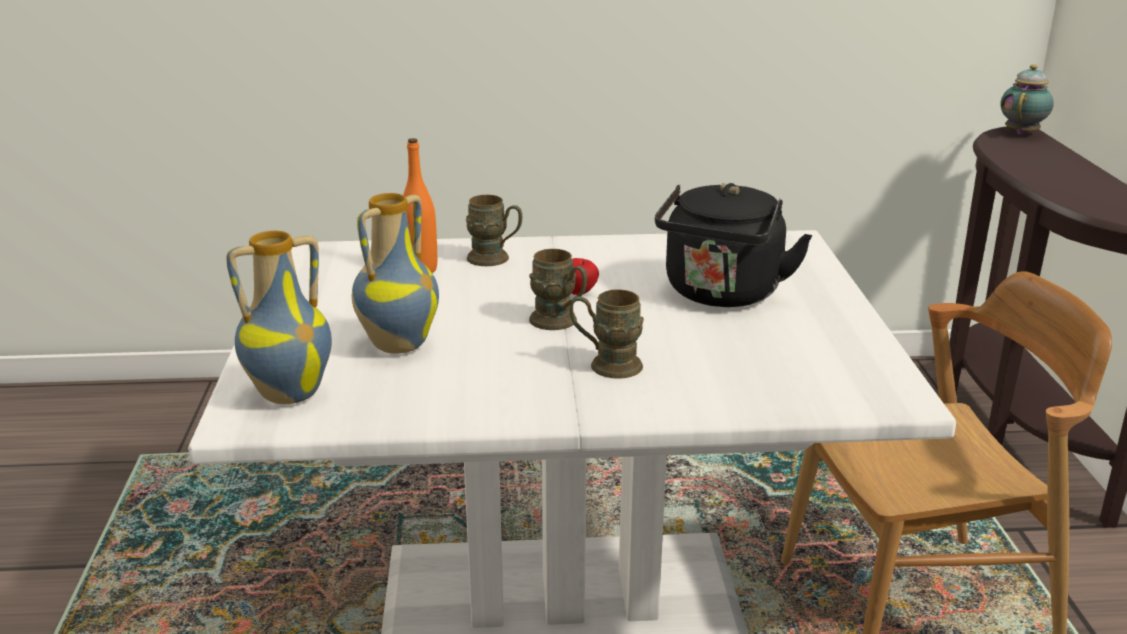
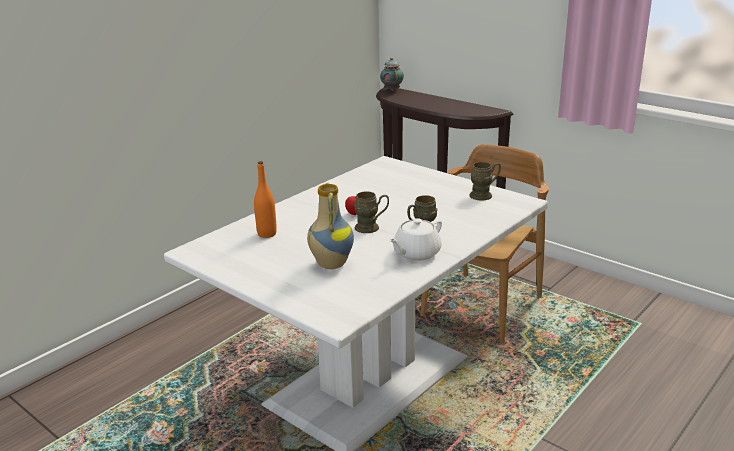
camera: 45 degrees left, 0 degrees up
(290, 393) = (332, 301): vase -> none
(495, 259) = (289, 216): brown mug -> brown mug (484, 195)
(532, 389) = (416, 253): none -> white teapot
(721, 295) = (404, 192): black kettle -> none

